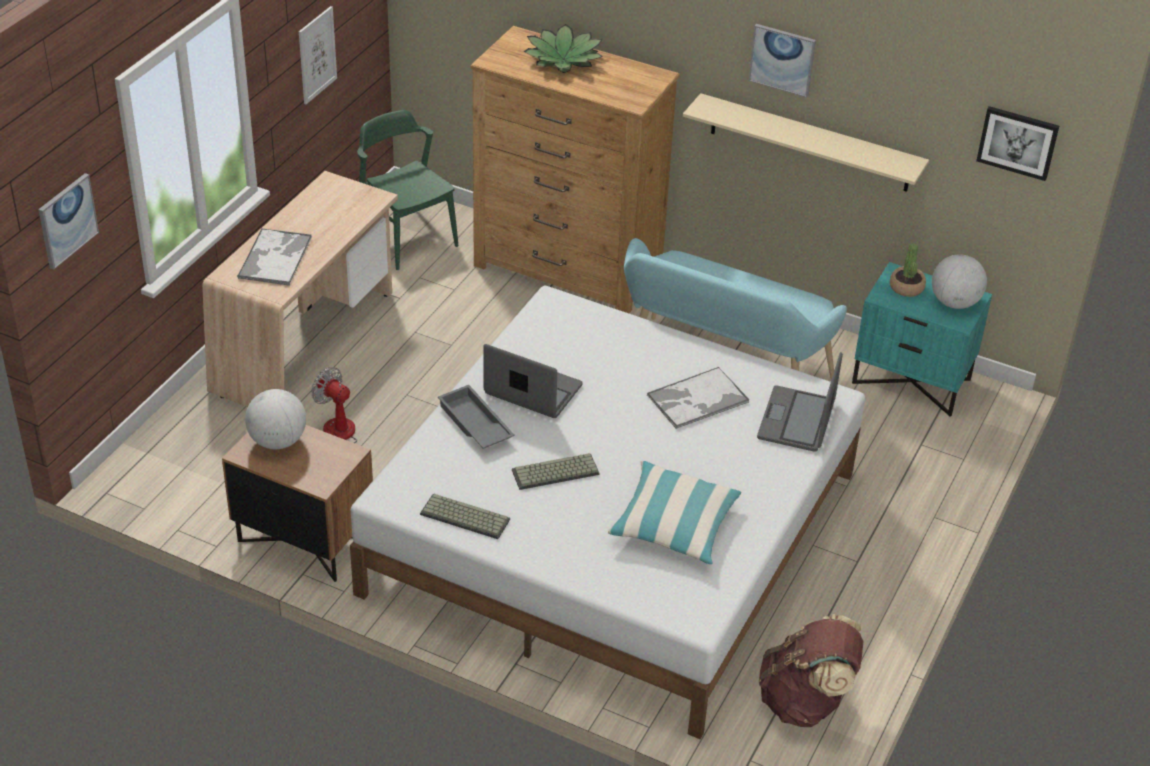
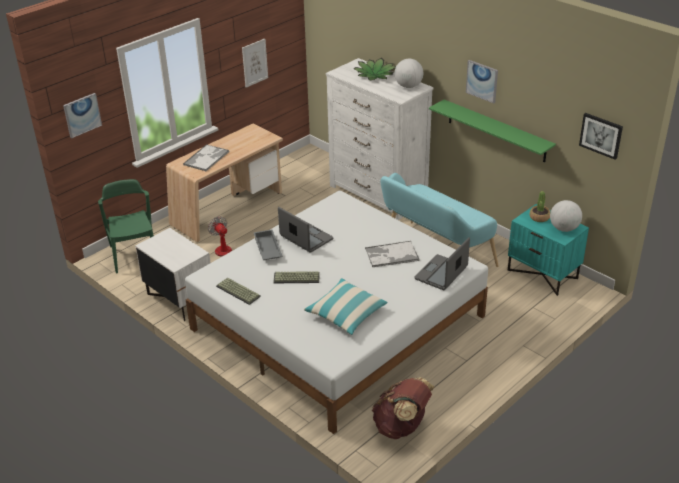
camera: 20 degrees right, 5 degrees down
(278, 441) = (166, 242): globe -> globe (408, 86)
(304, 539) = (179, 299): brown nightstand -> white nightstand
(407, 238) = (302, 169): green chair -> green chair (135, 255)
(568, 269) = (378, 194): brown dresser -> white dresser
(810, 143) = (496, 131): beige shelf -> green shelf

